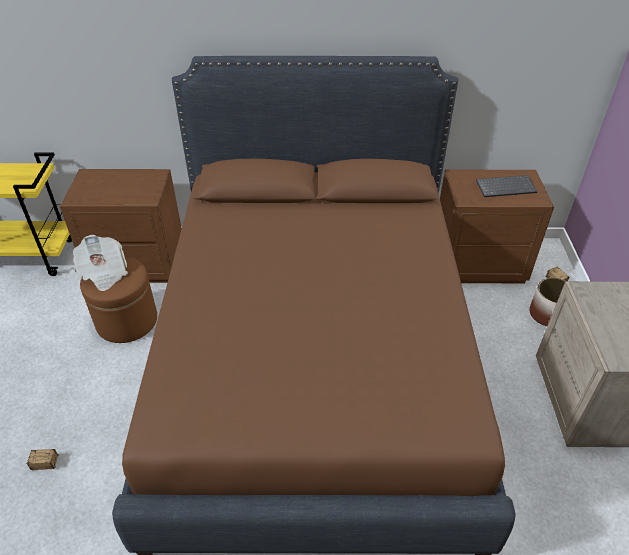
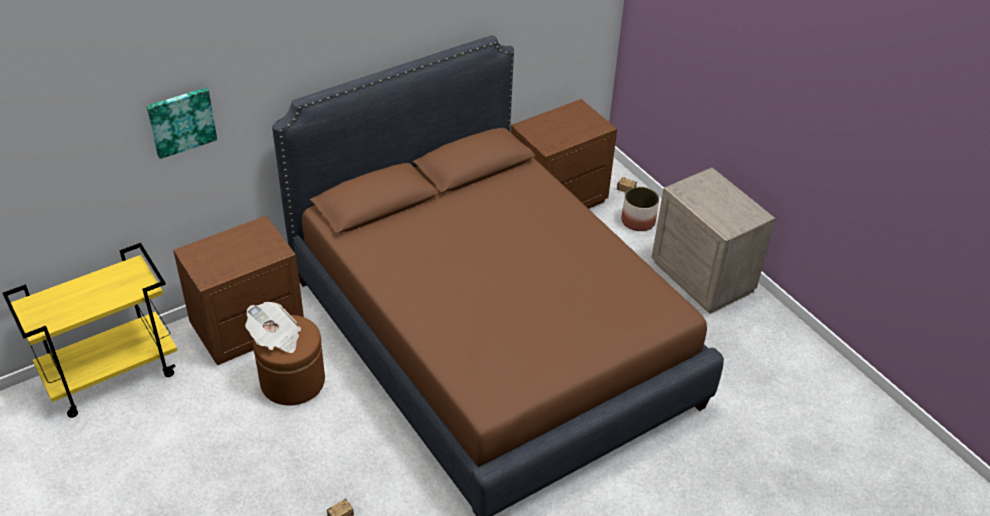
camera: 35 degrees left, 0 degrees up
(85, 43) = (181, 121): none -> picture
(506, 187) = (570, 124): keyboard -> none

